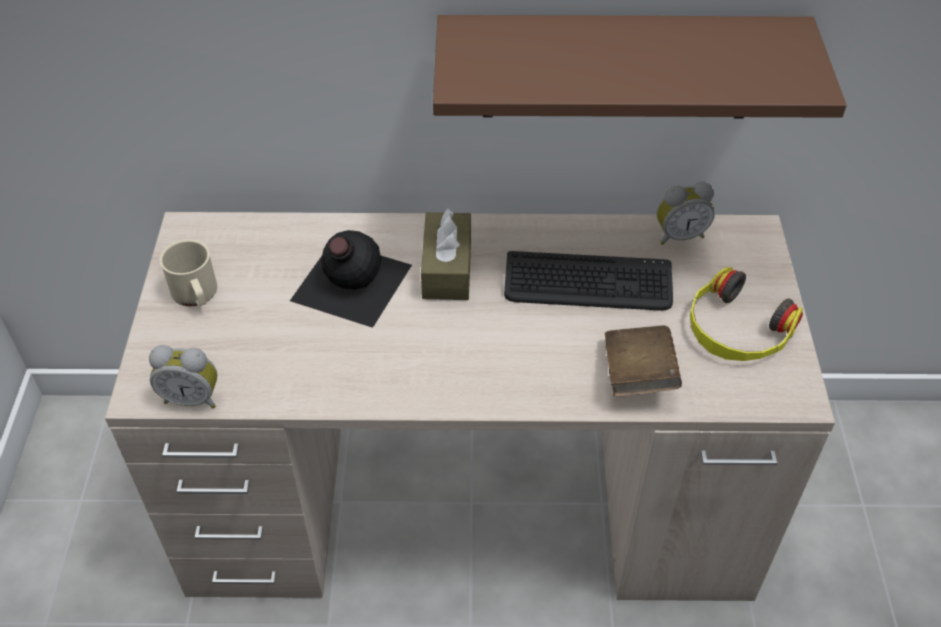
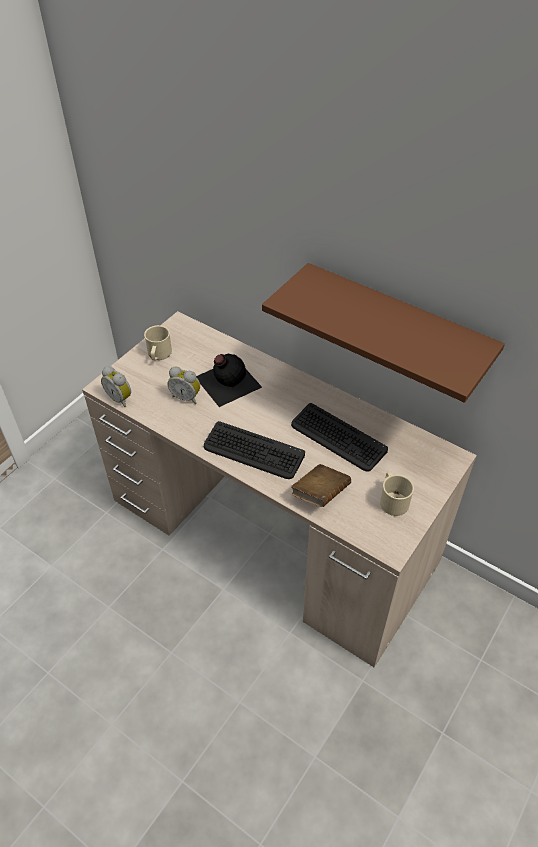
camera: 35 degrees right, 0 degrees up
(447, 268) = (276, 397): brown tissue box -> none
(487, 367) = (253, 451): none -> keyboard
(679, 235) = (409, 438): alarm clock -> alarm clock (186, 397)
(736, 330) = (392, 500): headphones -> beige mug

